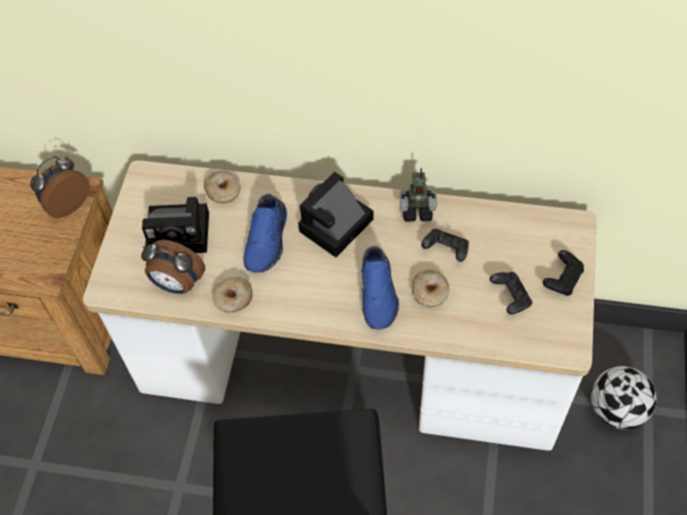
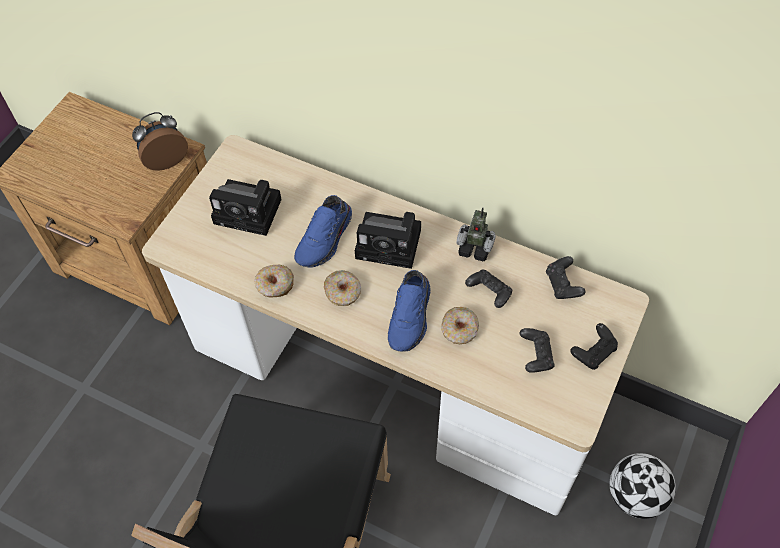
camera: 15 degrees right, 0 degrees up
(177, 284) = (230, 258): alarm clock -> none
(223, 191) = (301, 183): donut -> donut (343, 292)
(335, 228) = (391, 244): camera -> camera turned 135 degrees counterclockwise
(512, 224) = (563, 285): none -> black game controller

